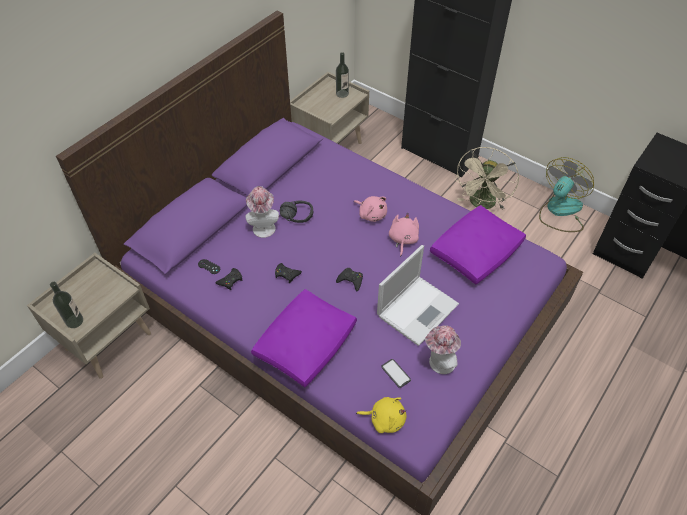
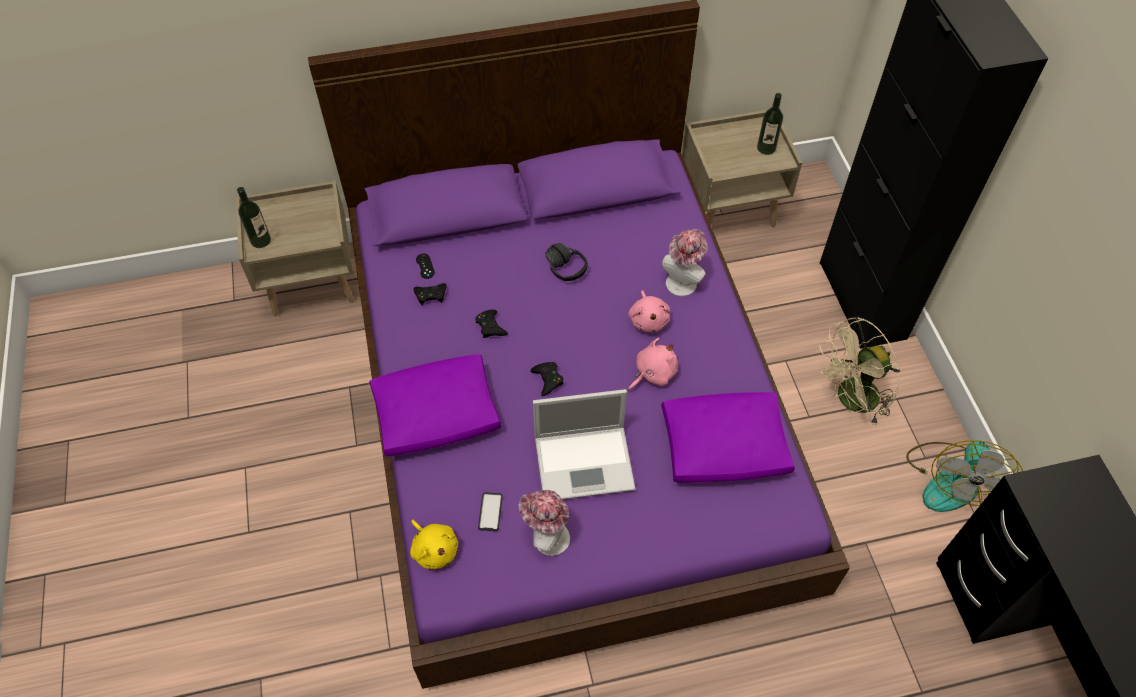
camera: 40 degrees right, 5 degrees up
(263, 226) = (519, 257): hat -> hat (683, 280)
(560, 211) = (951, 479): fan -> fan turned 120 degrees clockwise

